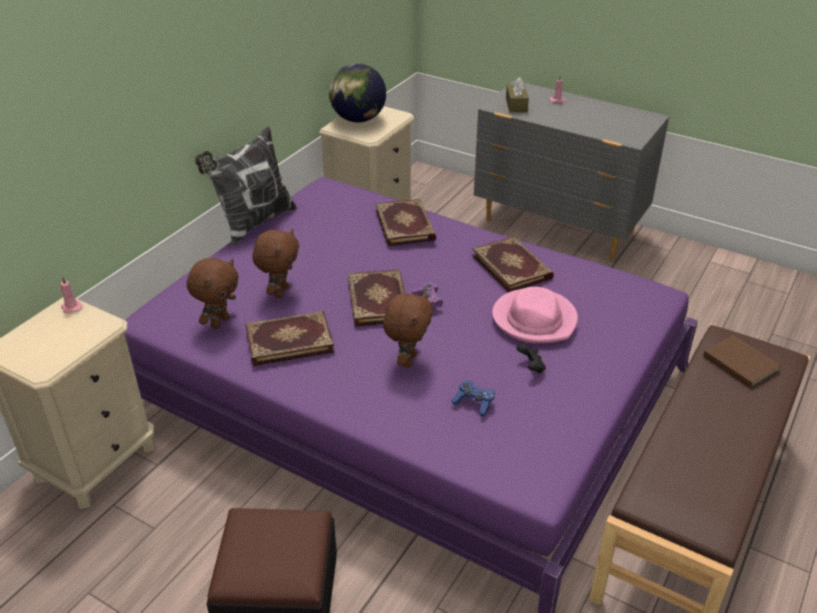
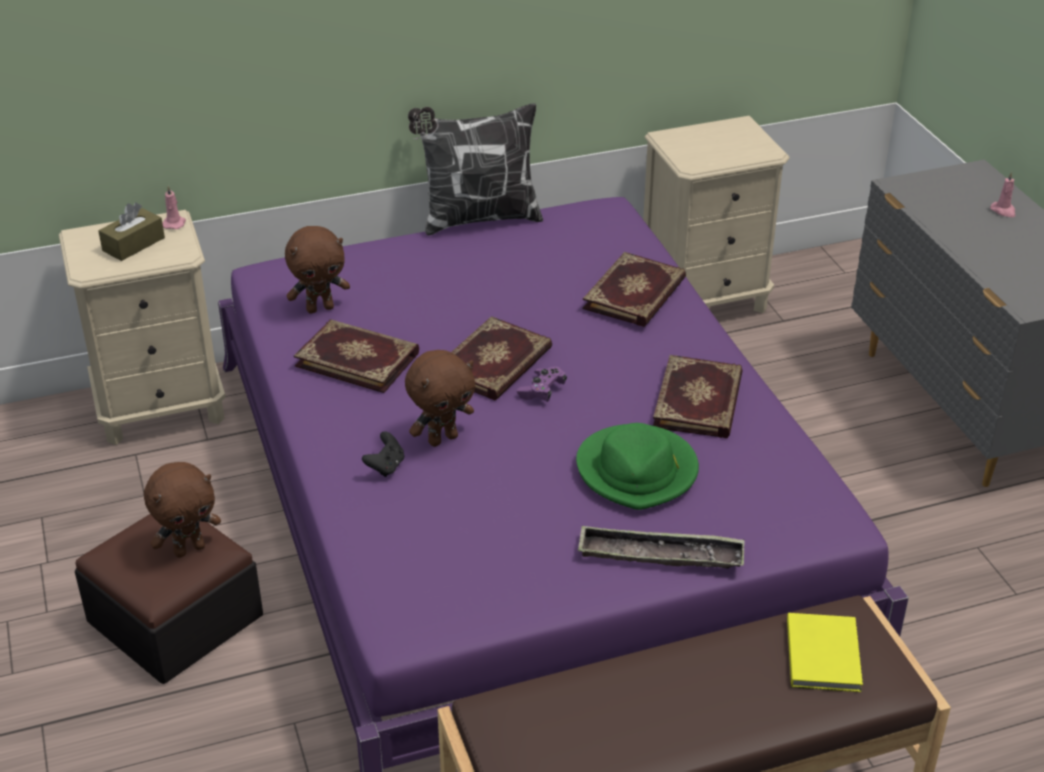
camera: 40 degrees right, 0 degrees up
(280, 292) = (412, 306): brown plush toy -> brown plush toy (189, 549)
(358, 119) = (708, 137): globe -> none
(474, 403) = (450, 518): blue game controller -> none
(516, 105) = (933, 194): brown tissue box -> brown tissue box (133, 244)
(531, 367) = (561, 517): black game controller -> black game controller (386, 466)
(535, 319) = (638, 471): pink hat -> green hat
(605, 358) = (660, 555): none -> tray
(739, 362) = (824, 653): brown book -> yellow book

